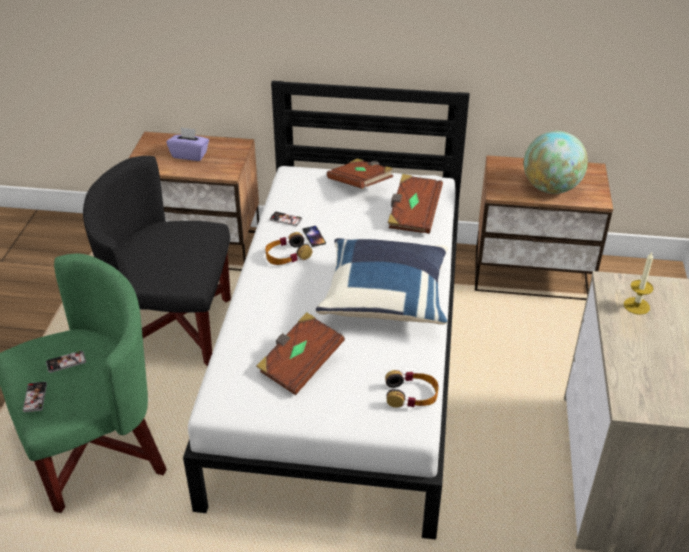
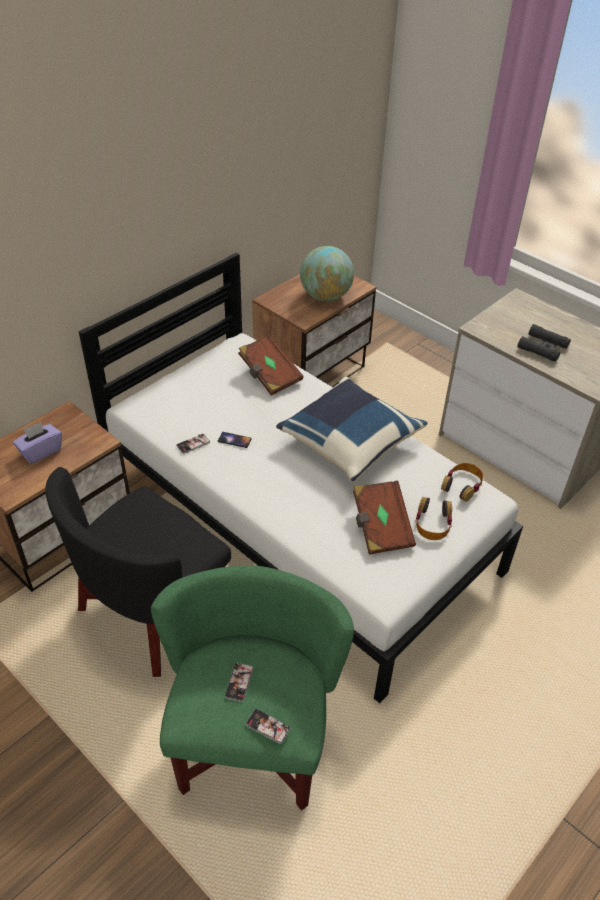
camera: 55 degrees left, 5 degrees up
(287, 255) = (242, 467): headphones -> headphones (433, 523)
(360, 184) = (196, 380): brown book -> none
(636, 306) = (508, 332): candle -> none
(646, 340) = (542, 347): none -> black binoculars

